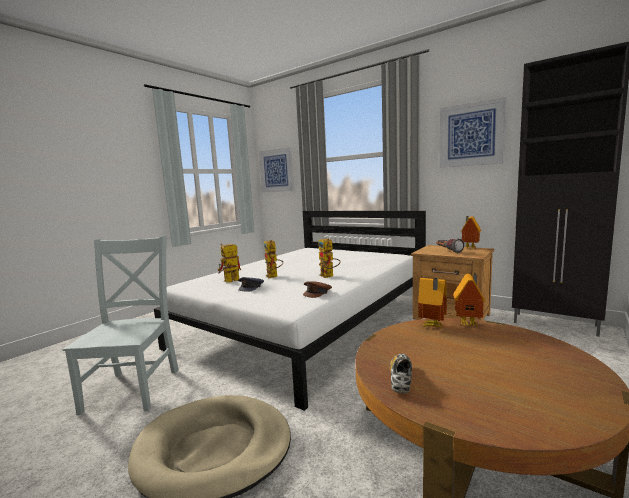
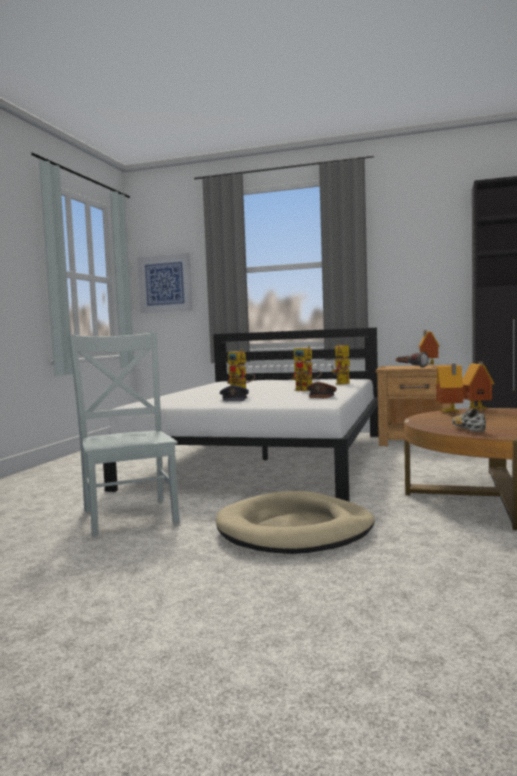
camera: 20 degrees left, 5 degrees down
(229, 281) = (194, 399): toy robot -> toy robot (342, 384)
(471, 135) = (419, 247): picture -> none

